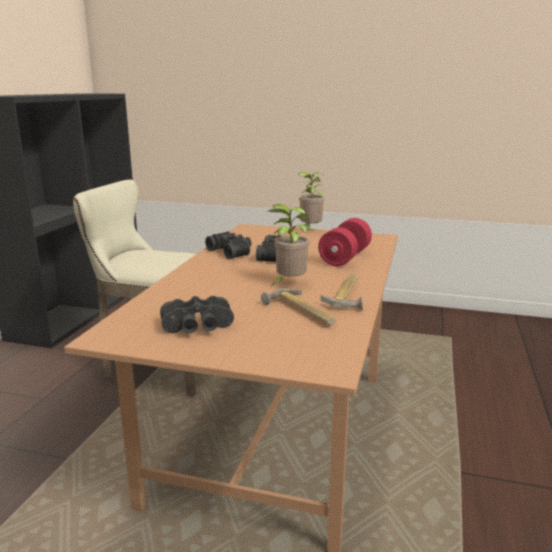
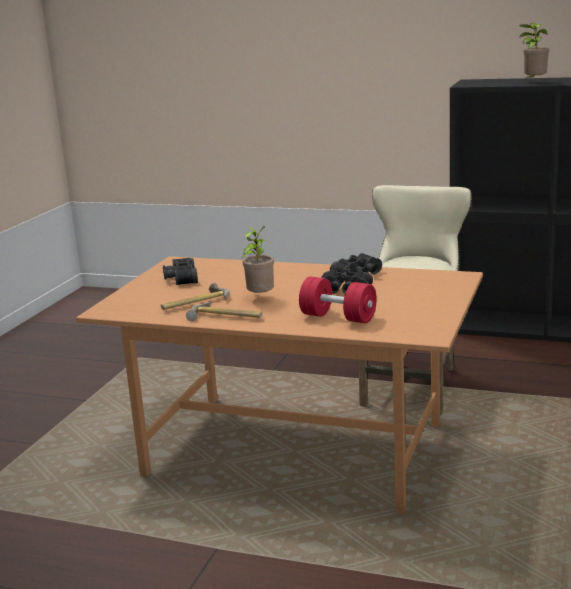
camera: 95 degrees right, 0 degrees up
(310, 230) = (458, 302): potted plant -> potted plant (533, 82)

